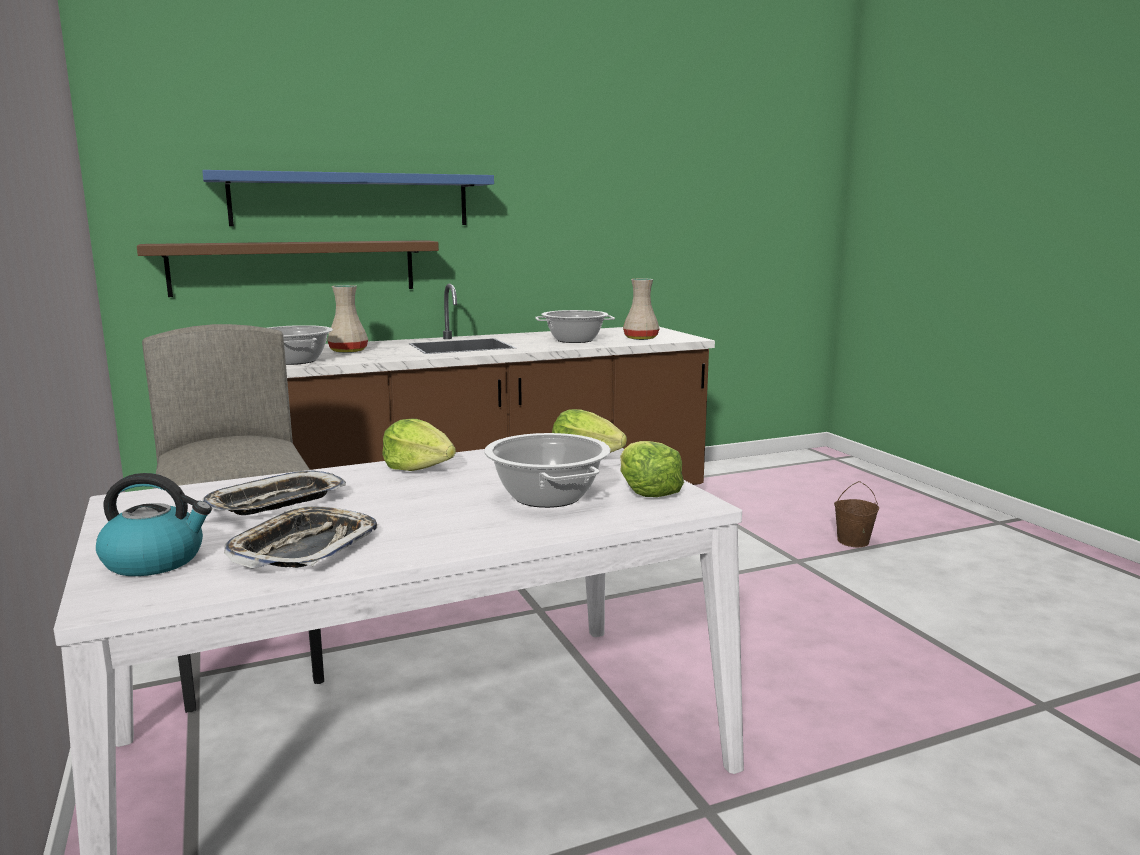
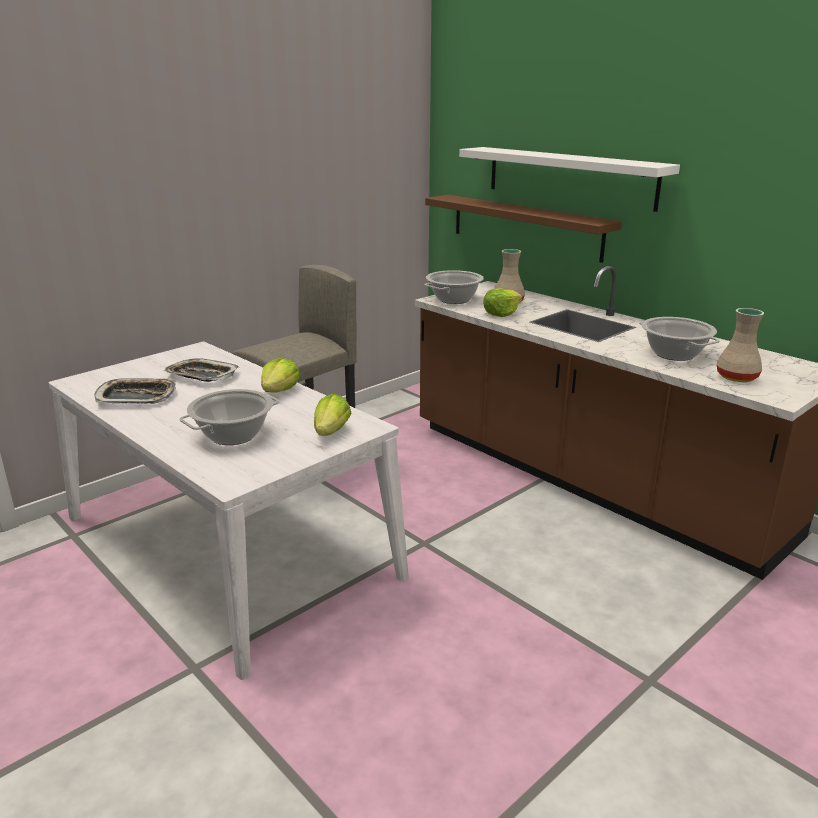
camera: 70 degrees right, 10 degrees up
(156, 561) = (118, 375): kettle -> none
(352, 200) = (569, 177): blue shelf -> white shelf
(647, 491) = (256, 464): lettuce -> lettuce (501, 313)
(853, 542) = (759, 728): brown bucket -> none

